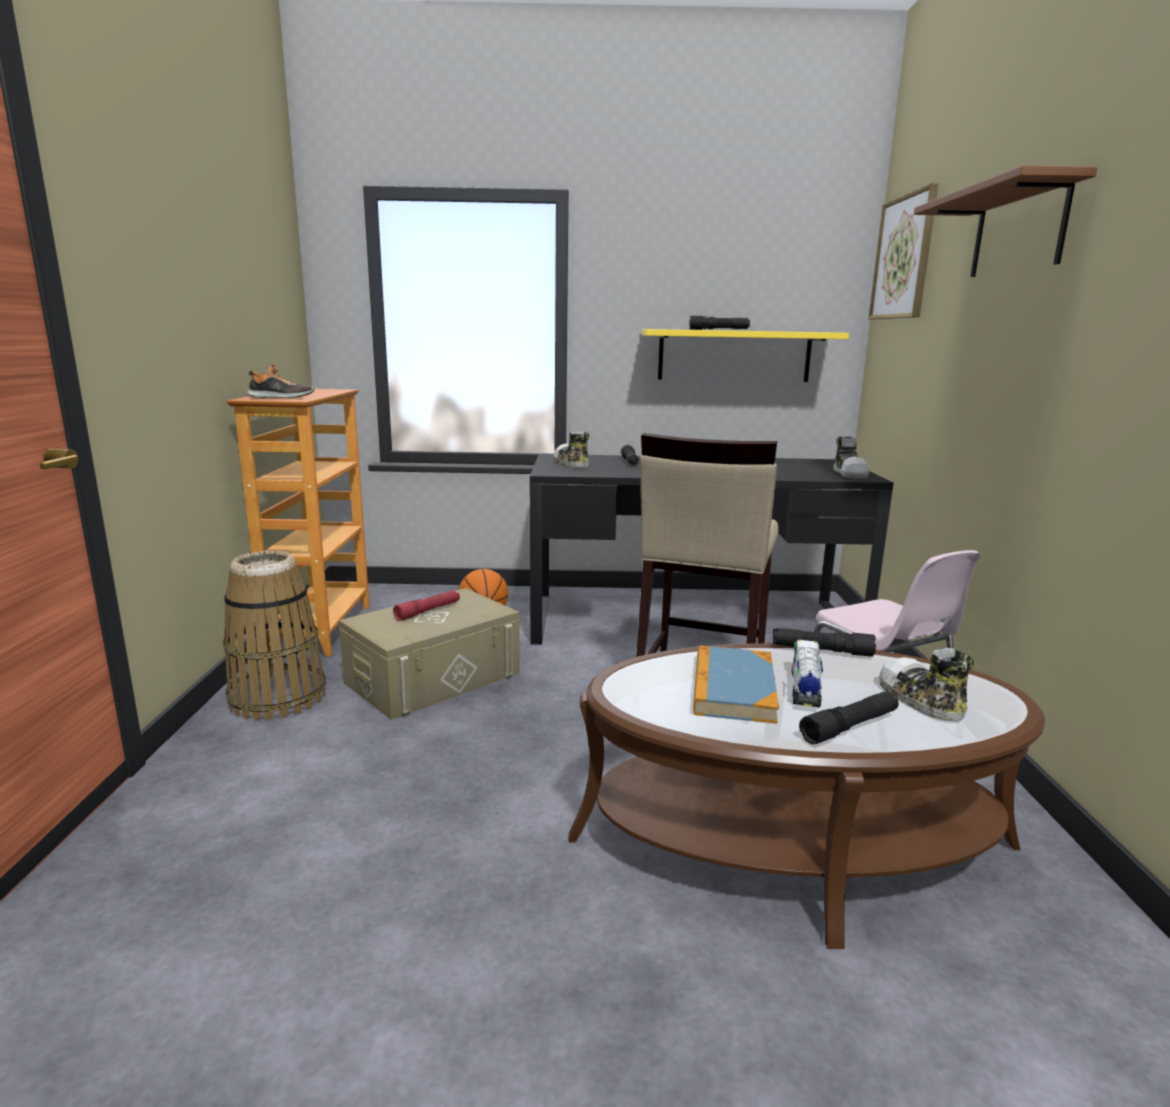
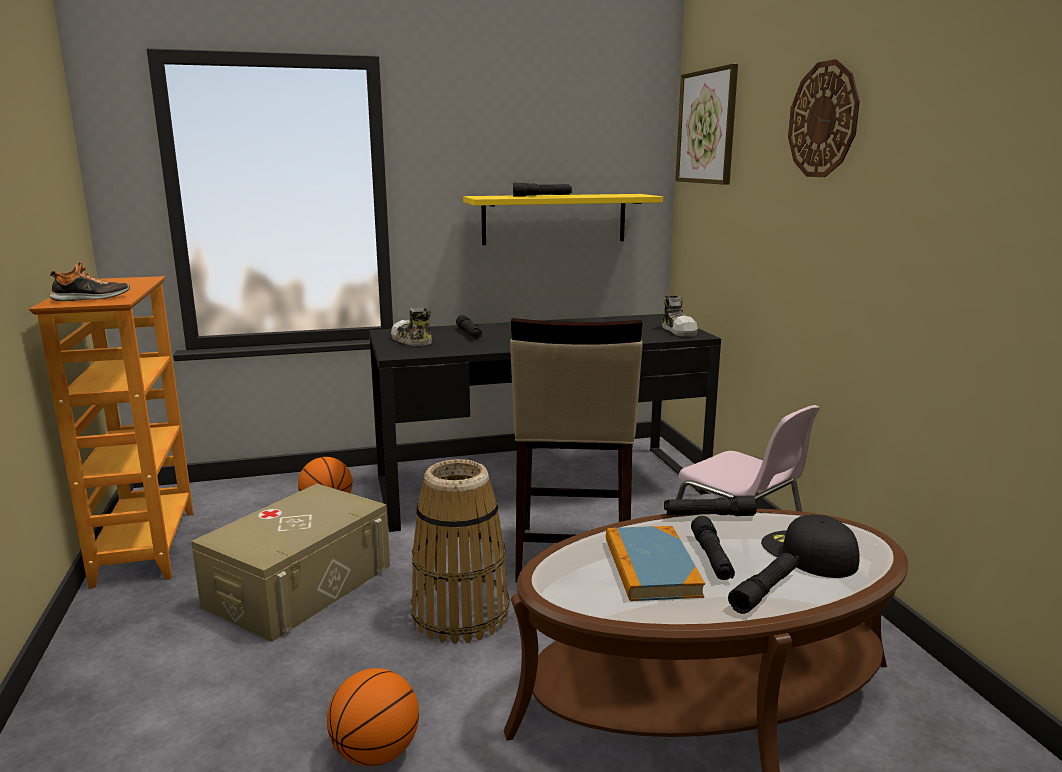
camera: 15 degrees left, 0 degrees up
(277, 697) = (128, 637): basket -> basket (460, 614)
(428, 611) = (288, 516): red flashlight -> none
(442, 829) = (376, 753): none -> basketball
(805, 689) = (712, 557): toy truck -> black flashlight
(919, 699) = (807, 553): shoe -> black cap
(1018, 231) = (823, 120): brown shelf -> wall clock

